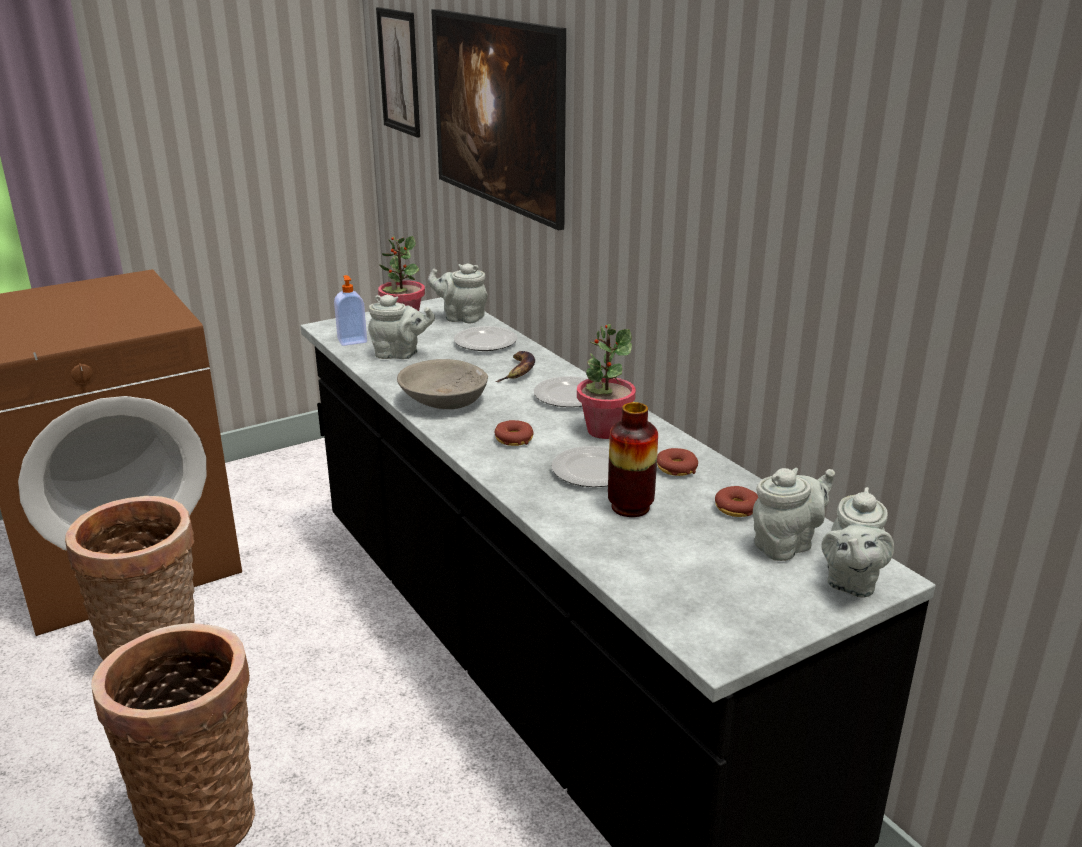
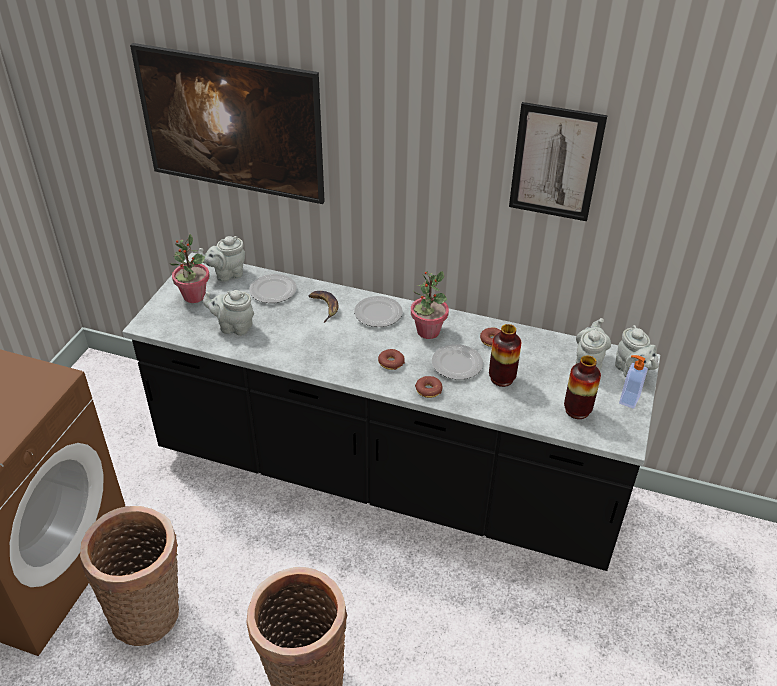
camera: 40 degrees left, 15 degrees up
(352, 340) = (183, 329): soap dispenser -> soap dispenser (628, 399)
(399, 71) = (73, 86): picture -> picture (555, 162)
(400, 354) = (233, 327): grey teapot -> grey teapot turned 135 degrees counterclockwise
(443, 400) = (313, 353): grey bowl -> none
(689, 583) = (577, 410): none -> vase
(736, 508) = (545, 353): donut -> donut (428, 390)

